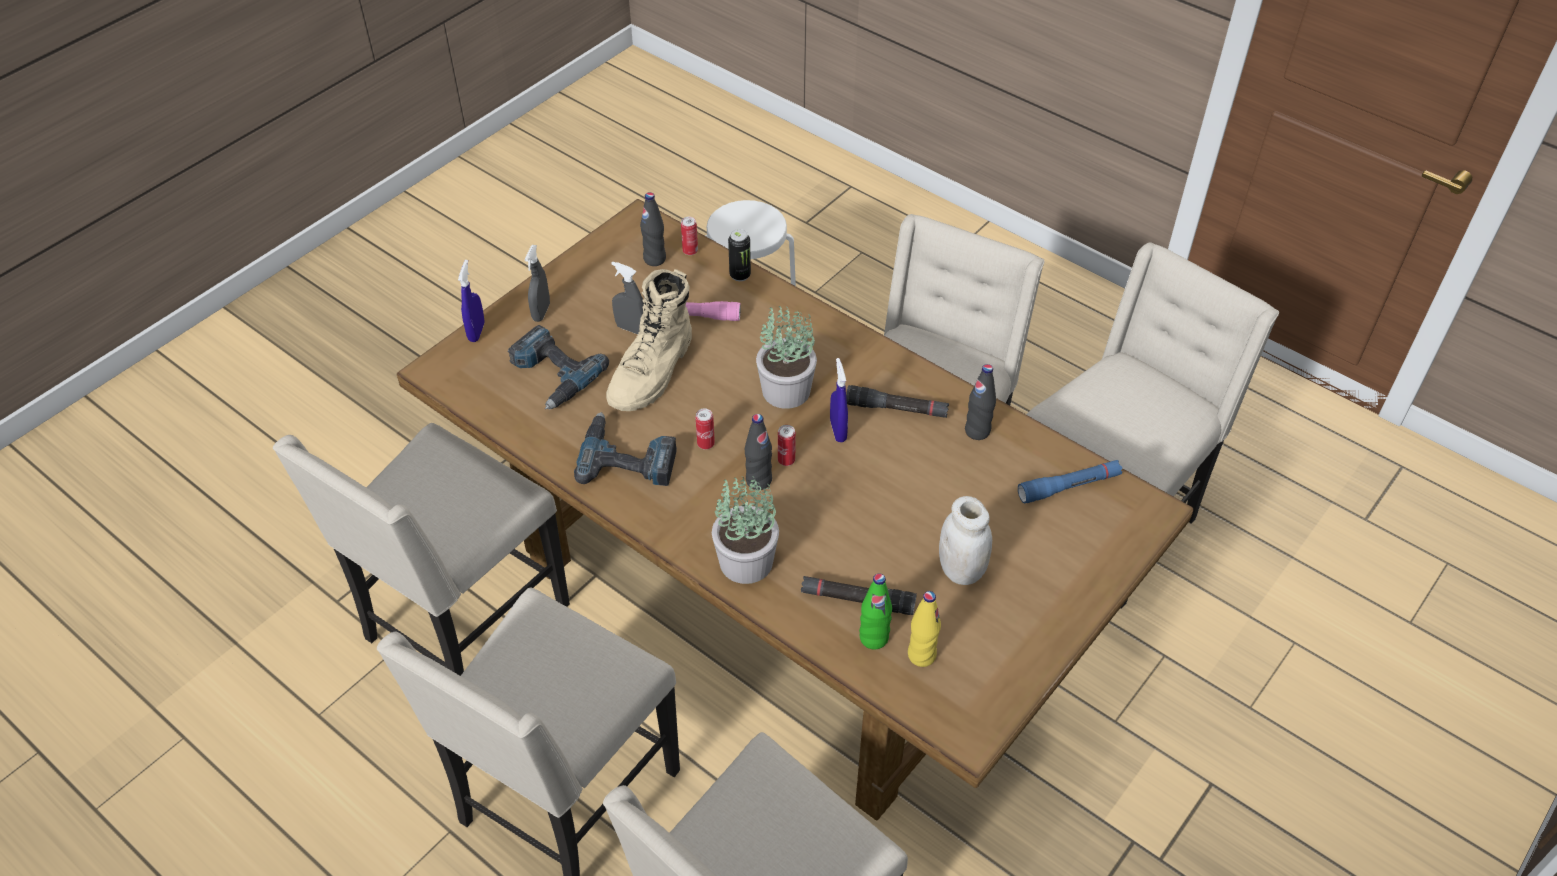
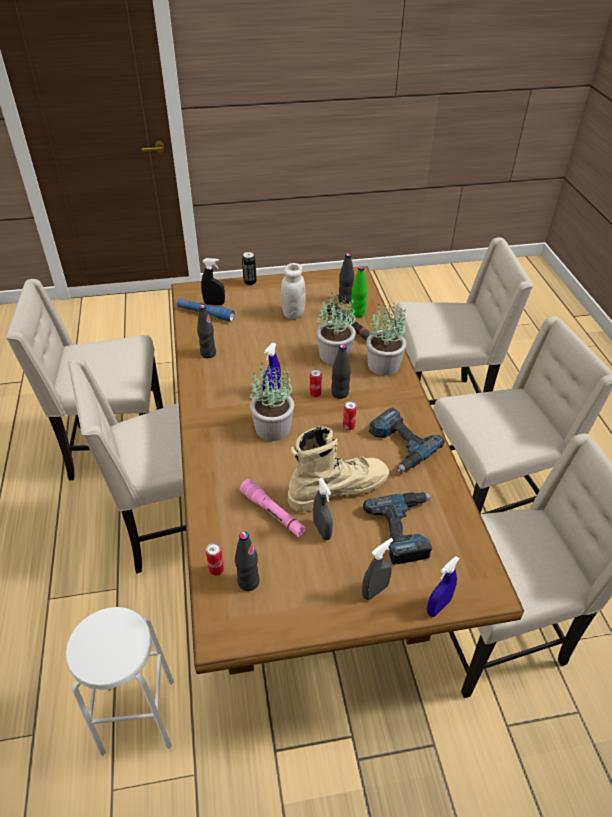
camera: 140 degrees left, 5 degrees down
(740, 275) = (207, 523): can -> can (250, 283)
(825, 536) = (335, 354): none -> potted plant
(896, 409) = (230, 384): black flashlight -> none
(921, 655) = (345, 300): yellow bottle -> black bottle
(1084, 512) = (214, 303): none -> black spray bottle

